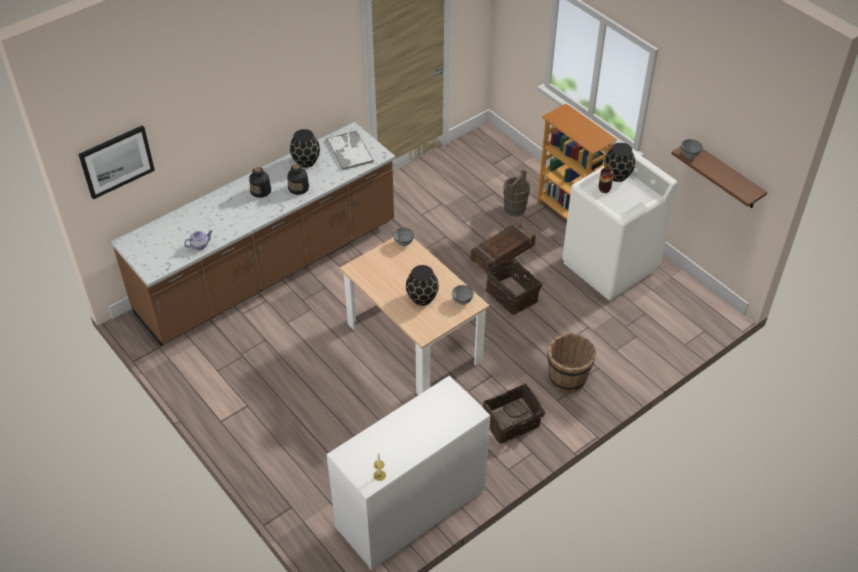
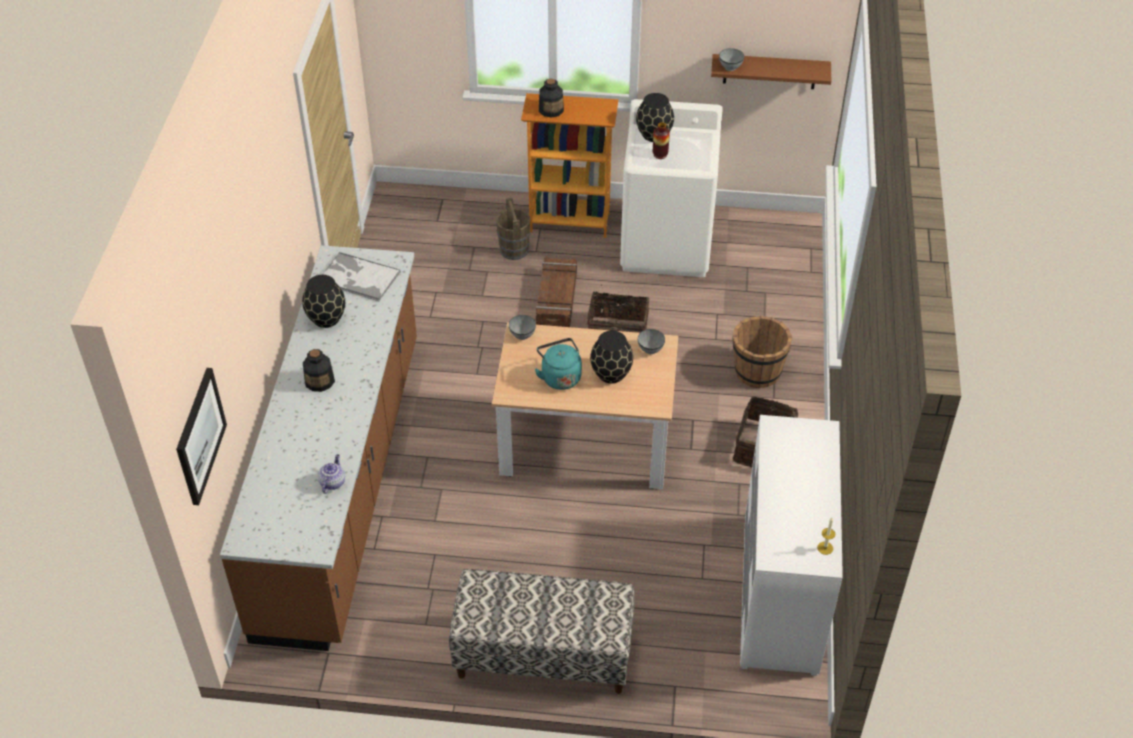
camera: 45 degrees left, 0 degrees up
(249, 433) = (543, 655): none -> bench
(299, 188) = (357, 350): bottle -> bottle (551, 109)
(393, 279) = (559, 376): none -> turquoise kettle

